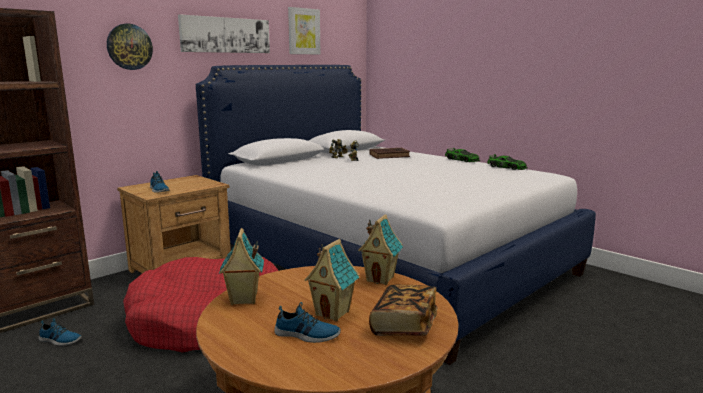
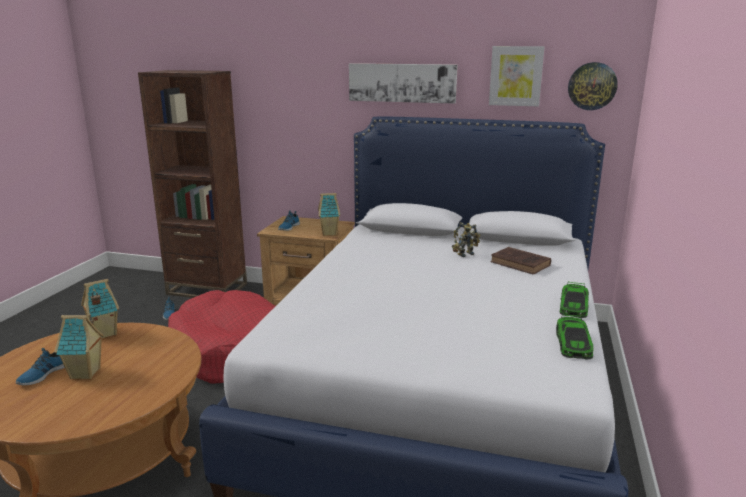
camera: 60 degrees right, 5 degrees up
(129, 47) = (303, 95): wall clock -> wall clock (592, 86)
(307, 335) = (43, 374): shoe -> shoe turned 45 degrees clockwise
(381, 279) = (171, 375): toy house -> toy house (330, 233)
(404, 325) = (66, 410): book -> none

